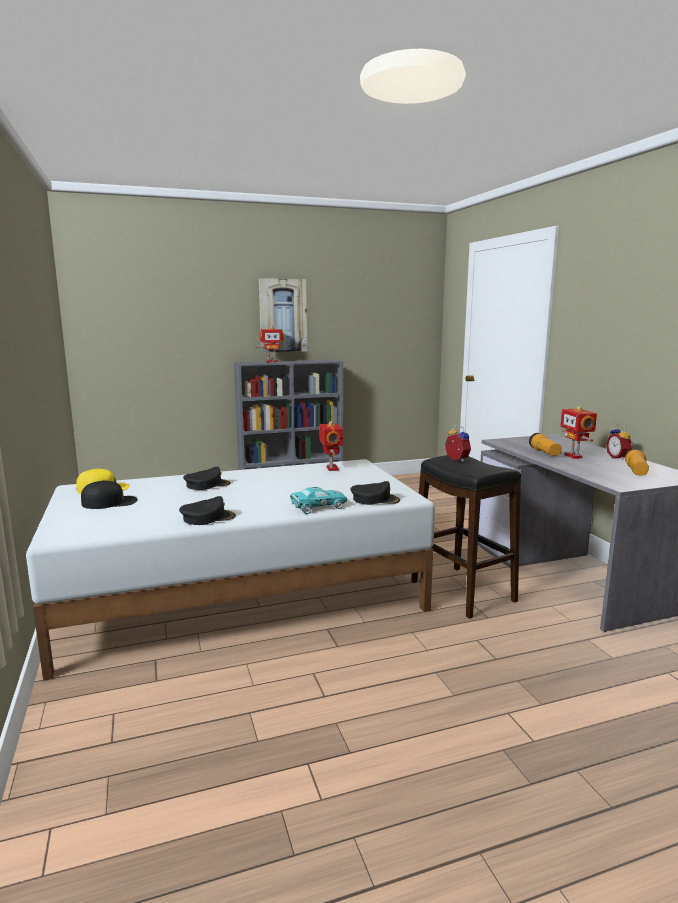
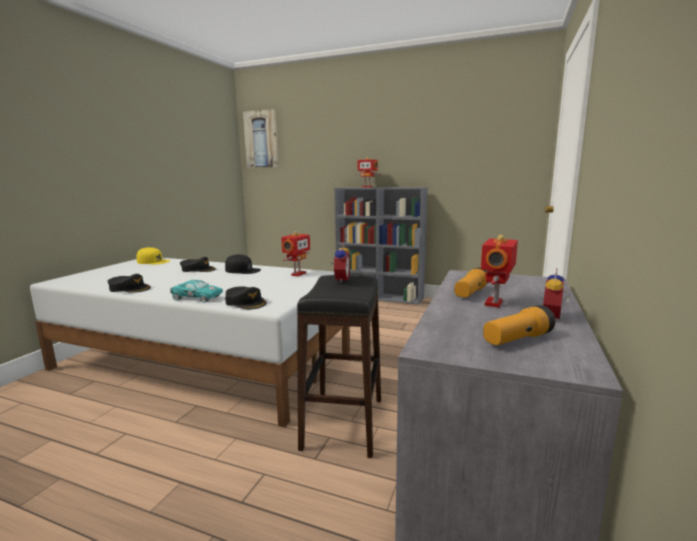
camera: 40 degrees right, 0 degrees up
(110, 502) = (130, 269): black cap -> black cap (242, 270)
(283, 315) = (383, 148): picture -> picture (261, 139)

